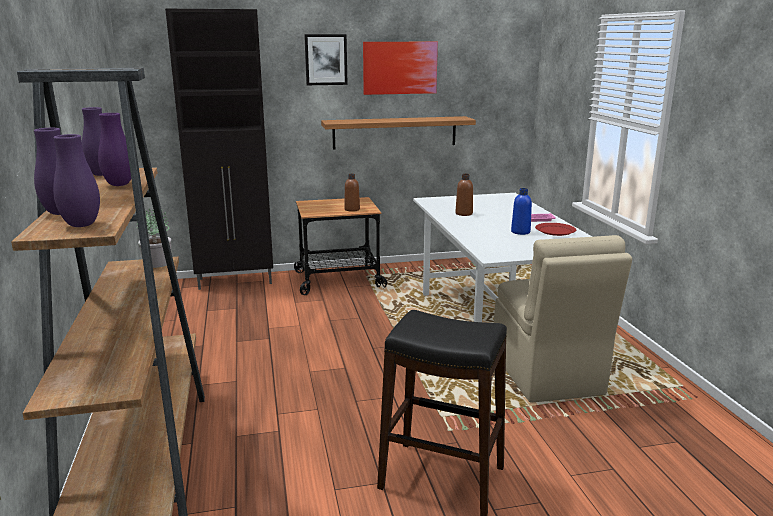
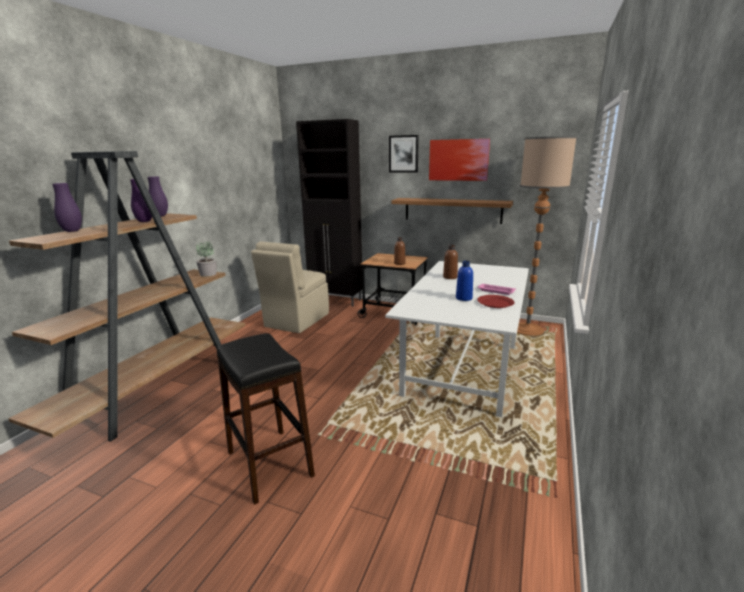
camera: 35 degrees right, 0 degrees up
(81, 225) = (54, 237): purple vase -> none
(501, 266) = (527, 330): none -> floor lamp
(547, 375) = (444, 423): beige chair -> beige chair (296, 321)

